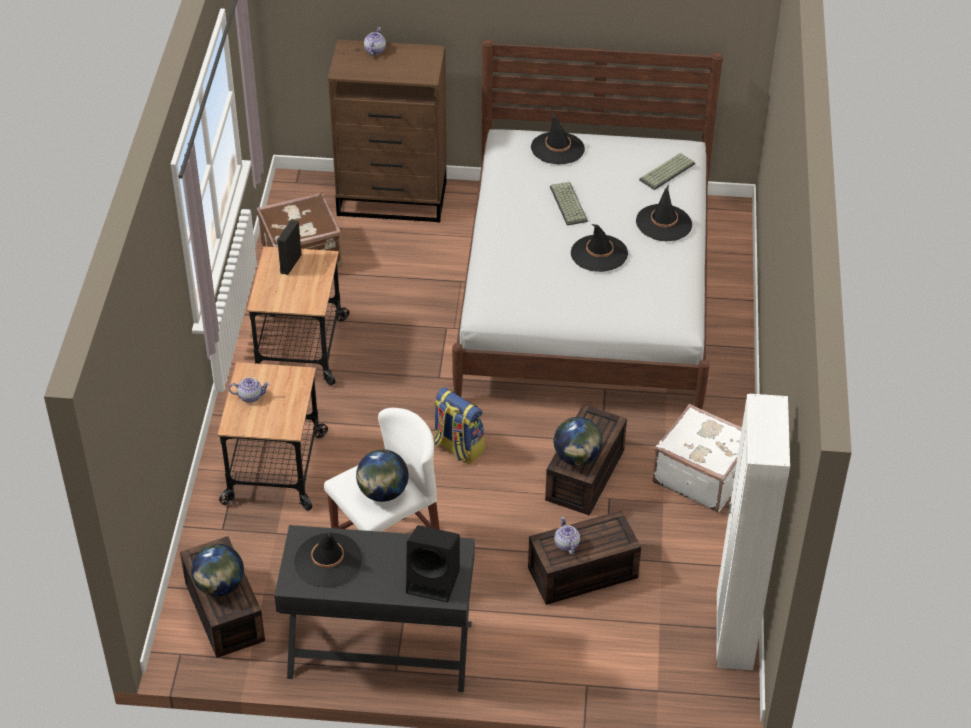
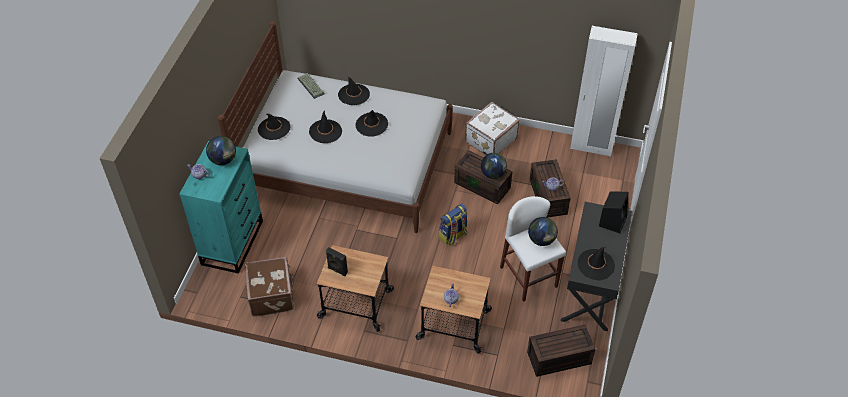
camera: 80 degrees left, 5 degrees up
(220, 586) = (566, 343): globe -> globe (223, 160)
(393, 199) = (233, 242): brown dresser -> turquoise dresser
(567, 204) = (325, 131): keyboard -> black hat

